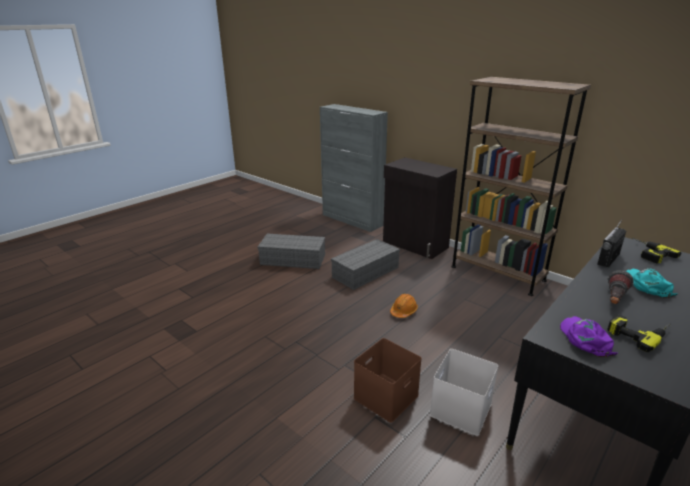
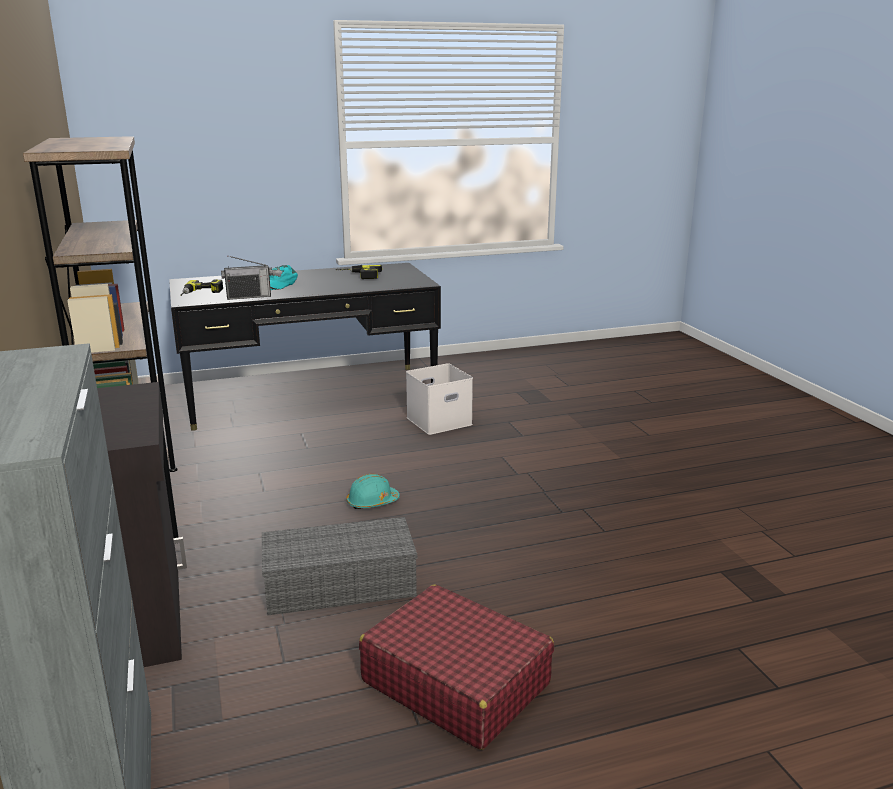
camera: 150 degrees left, 5 degrees down
(294, 259) = (455, 682): grey storage box -> red suitcase
(386, 398) = (498, 442): brown storage box -> none
(403, 311) = (372, 502): orange hard hat -> turquoise hard hat
(585, 339) = (400, 279): purple cap -> none
(614, 299) = (326, 284): flashlight -> none

